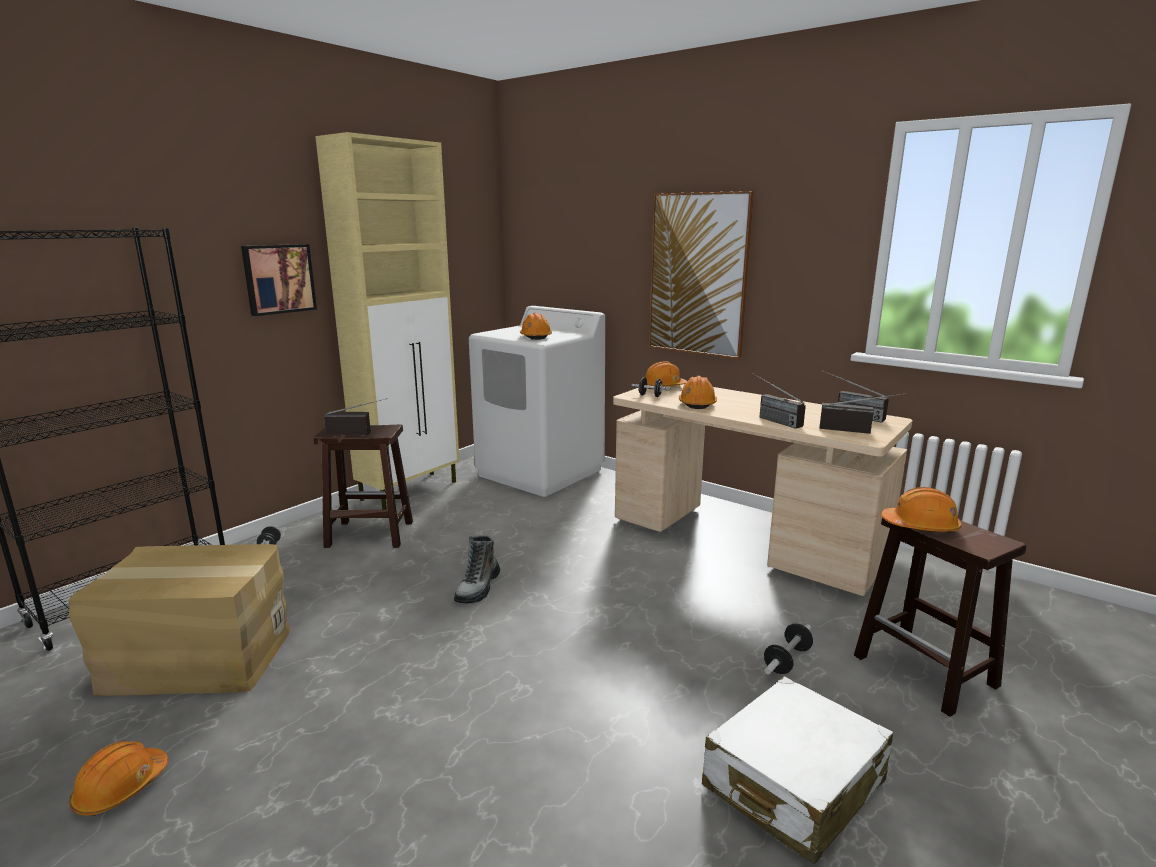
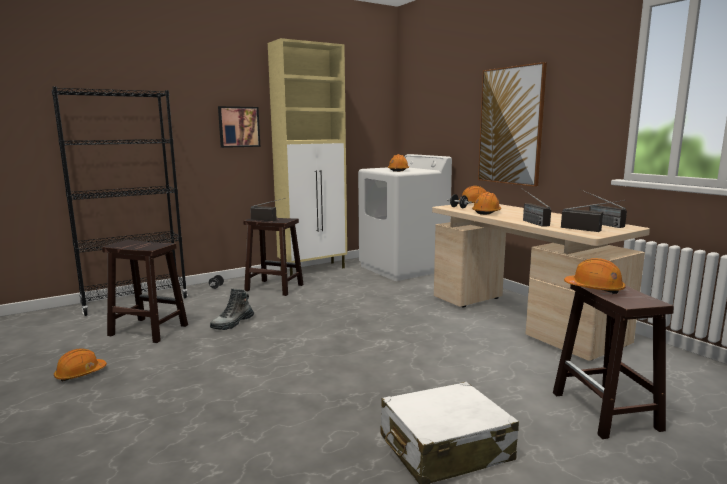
camera: 20 degrees right, 5 degrees down
(197, 660) = (147, 330): cardboard box -> brown stool
(478, 588) = (318, 320): boot -> boot (232, 323)
(787, 660) = (497, 387): dumbbell -> none

